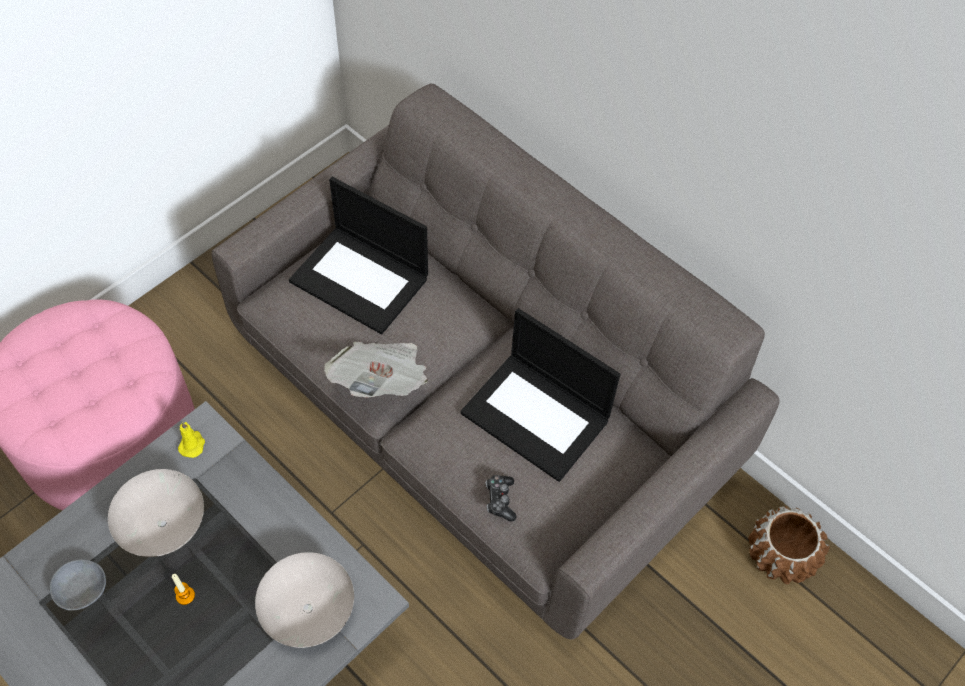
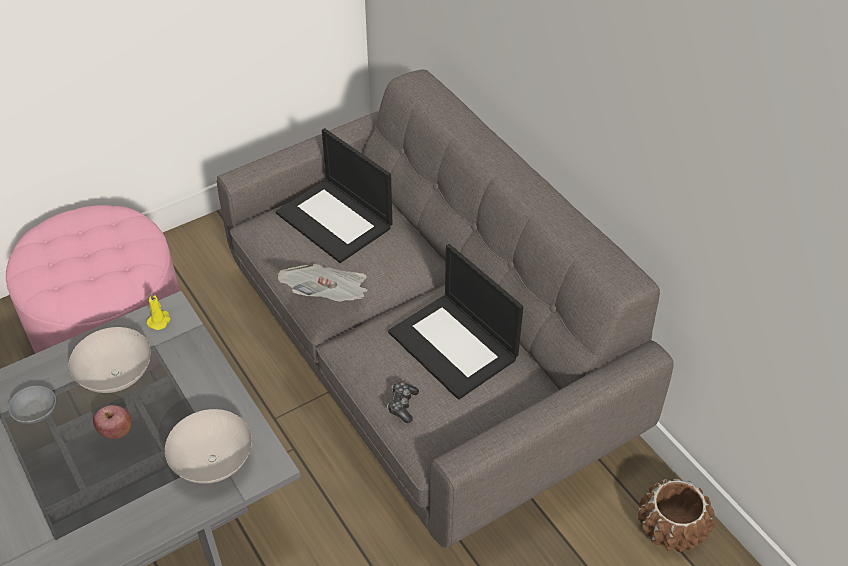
camera: 15 degrees right, 10 degrees down
(185, 595) = (116, 431): candle -> apple

